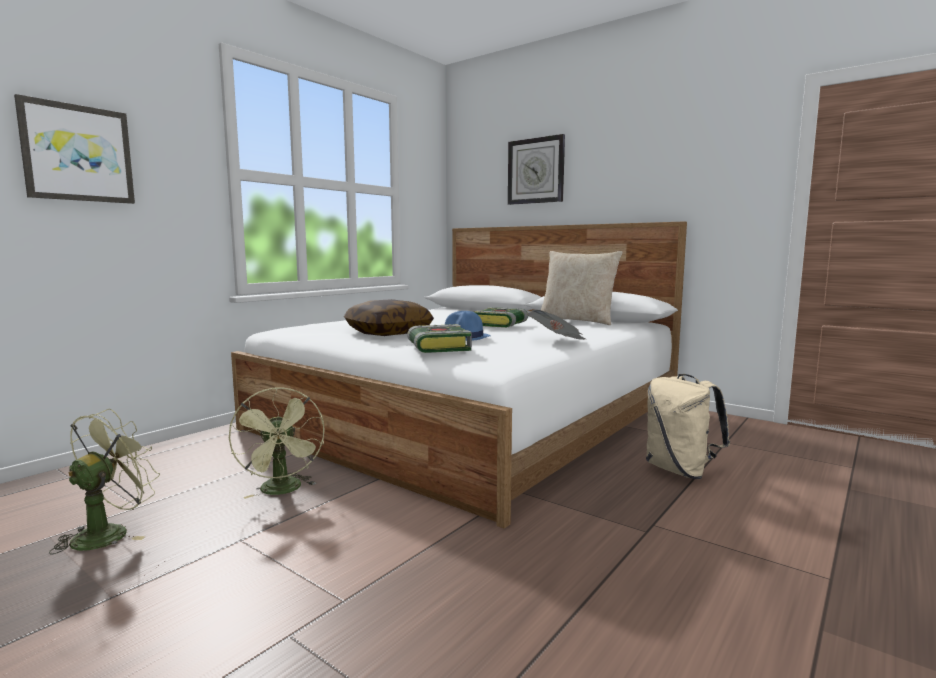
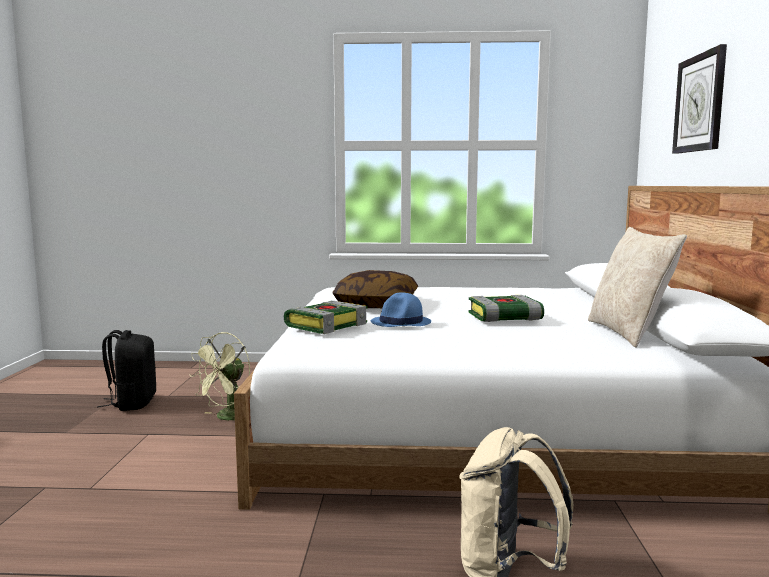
camera: 55 degrees right, 0 degrees up
(78, 153) = (222, 144): picture -> none
(109, 533) = (132, 403): green fan -> black backpack
(557, 341) = (450, 347): newspaper -> none

